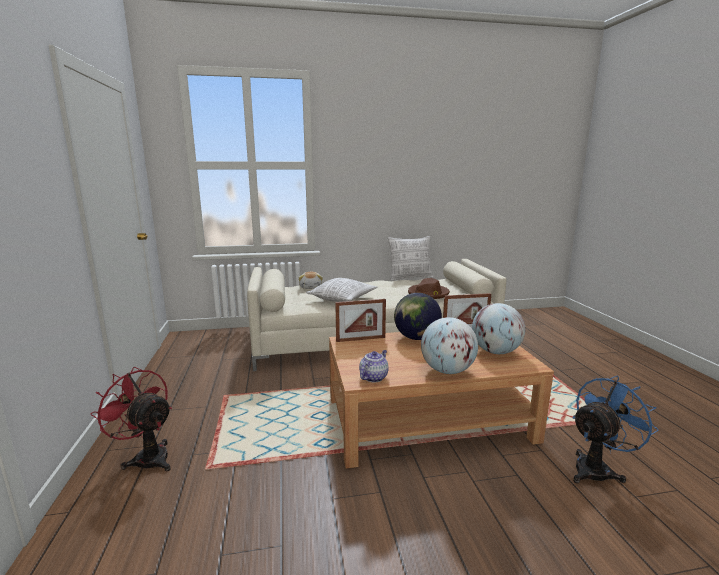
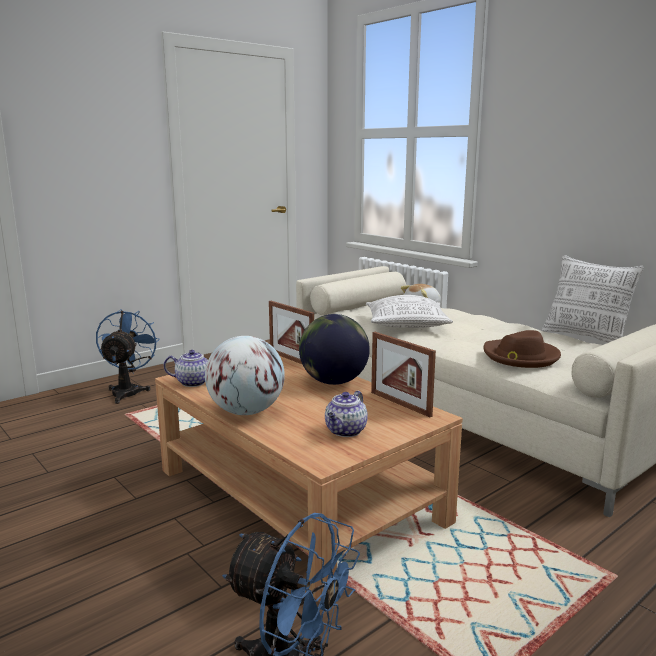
camera: 60 degrees right, 0 degrees up
(147, 457) = (128, 391): red fan -> blue fan
(495, 352) = (346, 431): globe -> teapot

